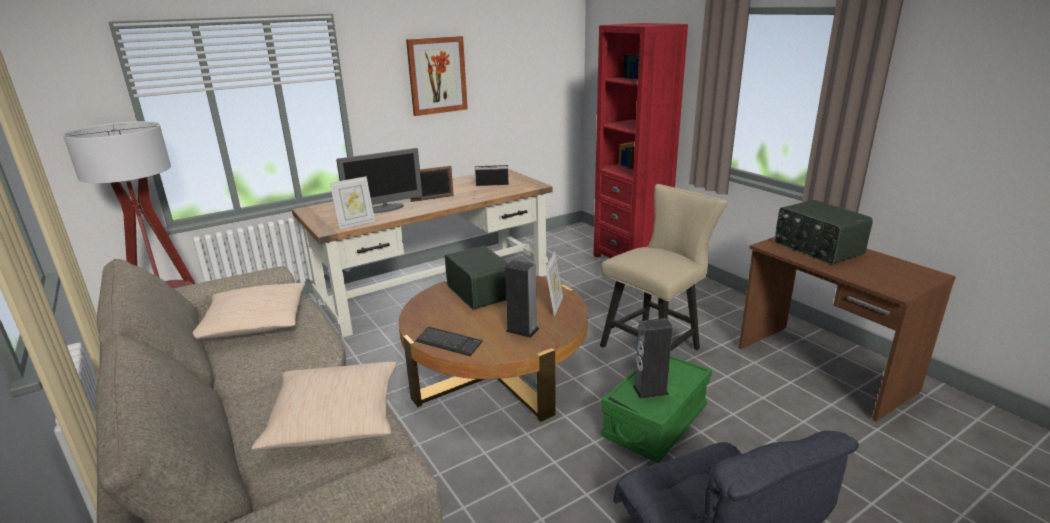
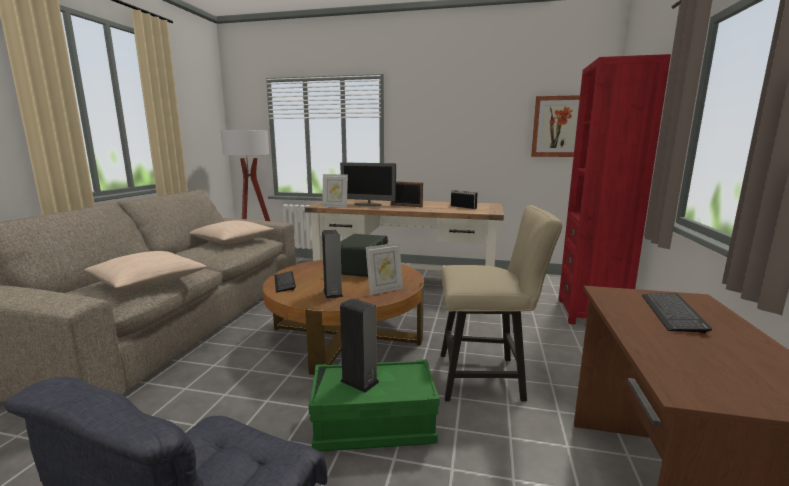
camera: 45 degrees right, 10 degrees down
(437, 75) = (455, 121): picture -> picture (558, 126)
(817, 249) = (672, 313): radio -> keyboard

